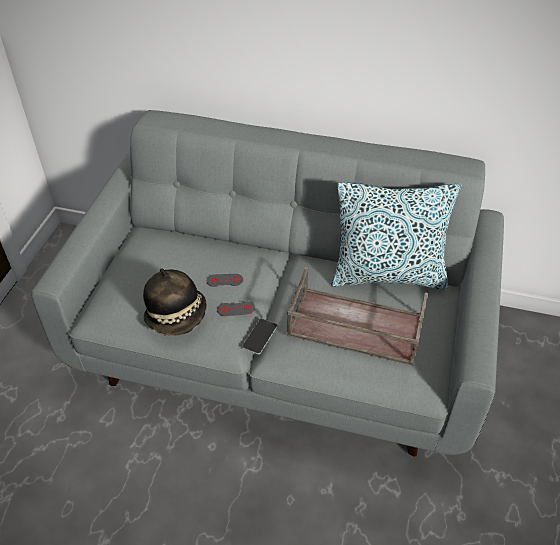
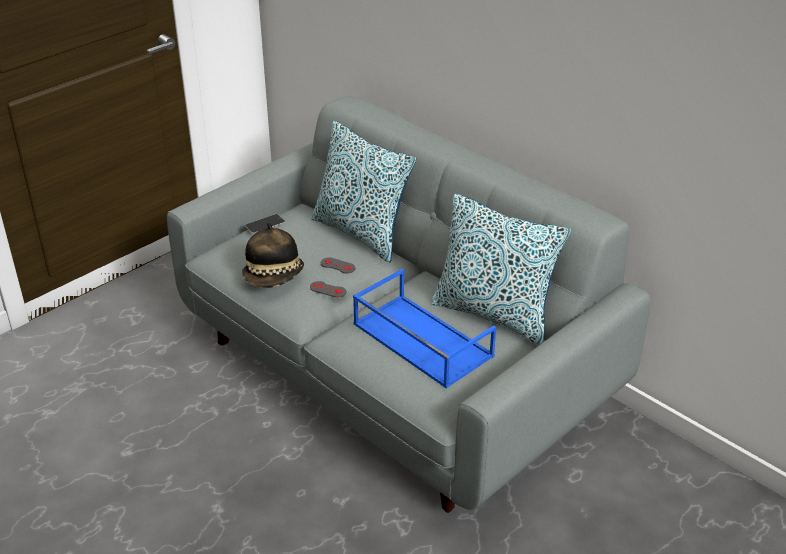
camera: 30 degrees right, 10 degrees down
(217, 239) = (361, 234): none -> pillow
(260, 336) = (331, 318): phone -> phone (265, 224)
(354, 326) = (420, 340): brown tray -> blue tray

